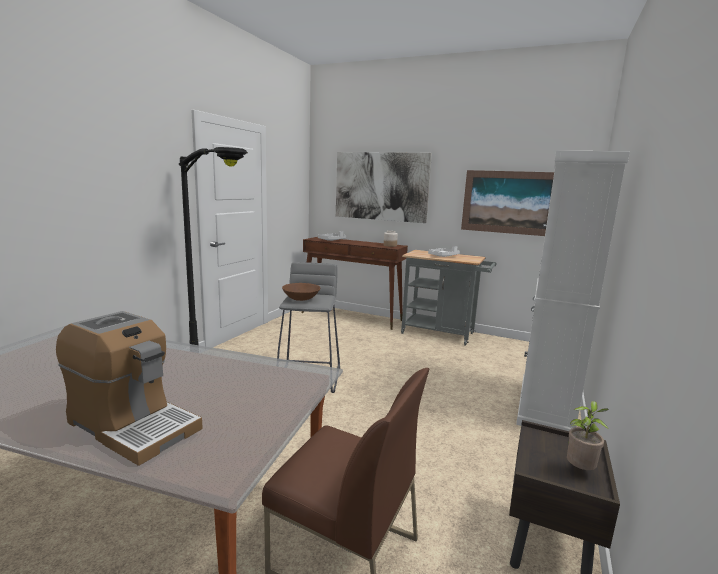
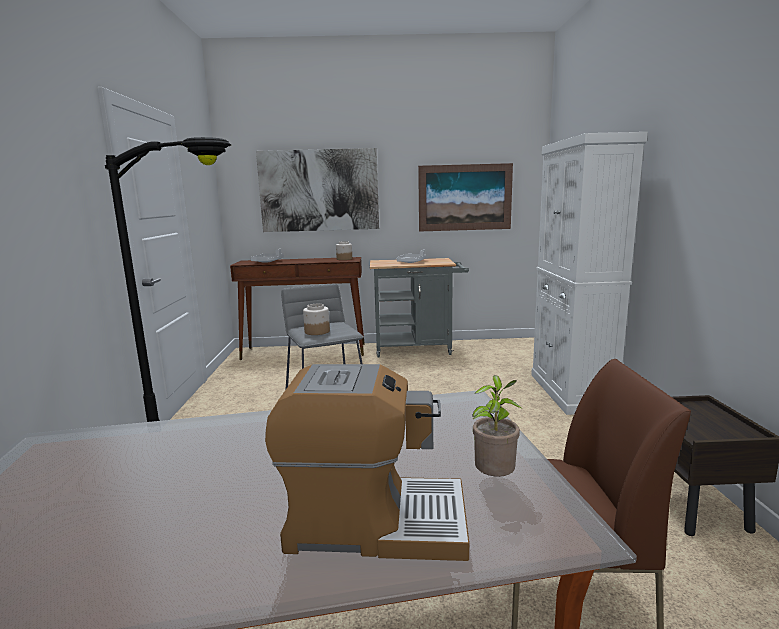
camera: 25 degrees left, 0 degrees up
(301, 299) = (316, 331): brown bowl -> jar
(580, 470) = (724, 424): potted plant -> potted plant (494, 479)

